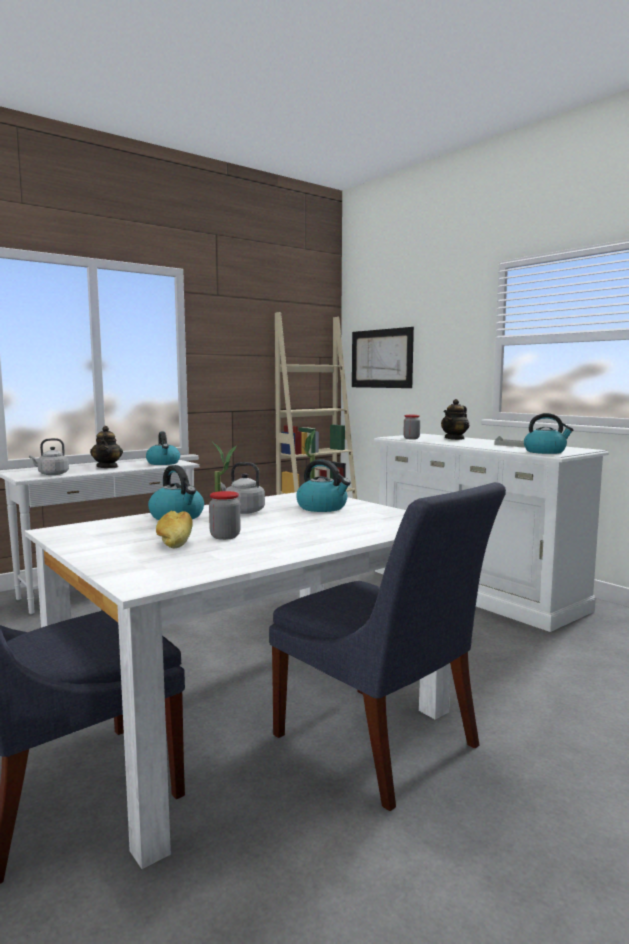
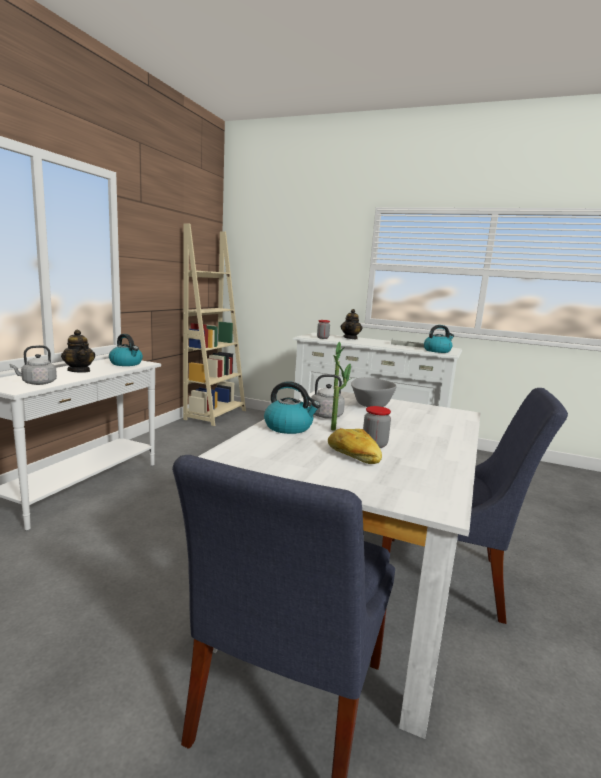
camera: 30 degrees left, 5 degrees up
(323, 508) = (369, 406): kettle -> grey bowl
(381, 358) = (264, 270): picture -> none

